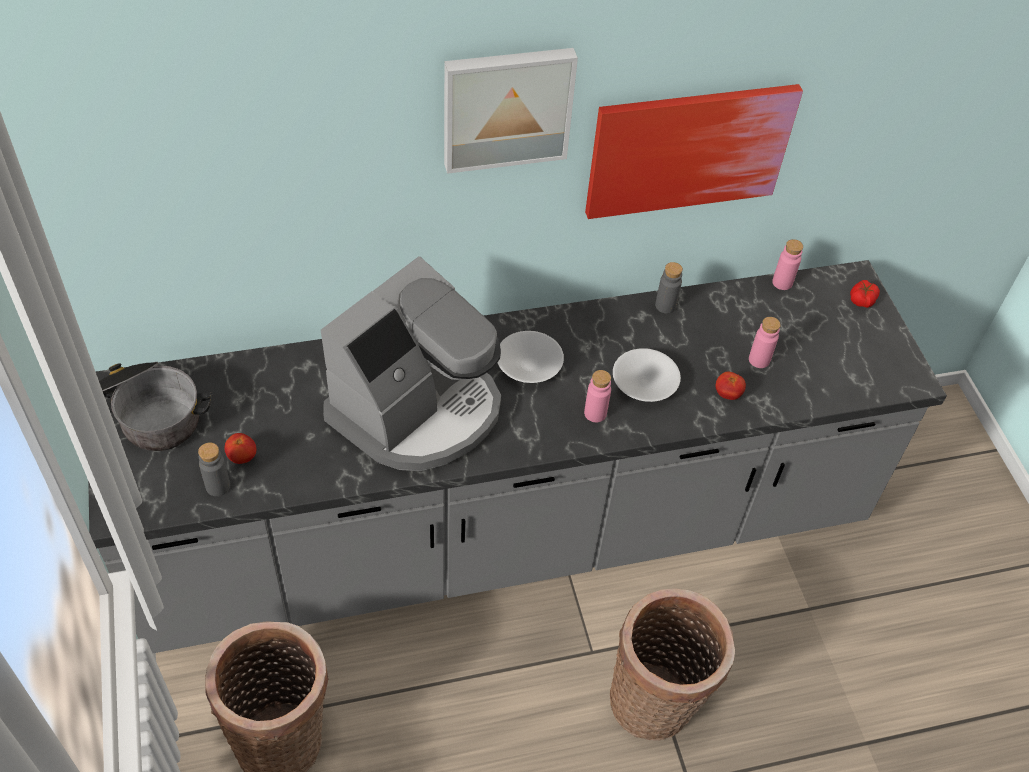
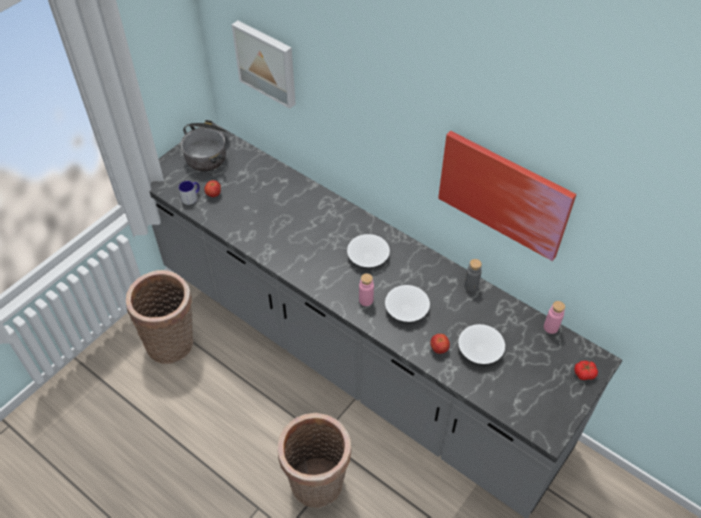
camera: 55 degrees right, 0 degrees up
(218, 486) = (191, 197): grey bottle -> mug
(418, 410) = (298, 233): coffee machine -> none
(506, 107) = (400, 99): picture -> picture (267, 63)
(759, 360) = (479, 349): pink bottle -> white bowl

